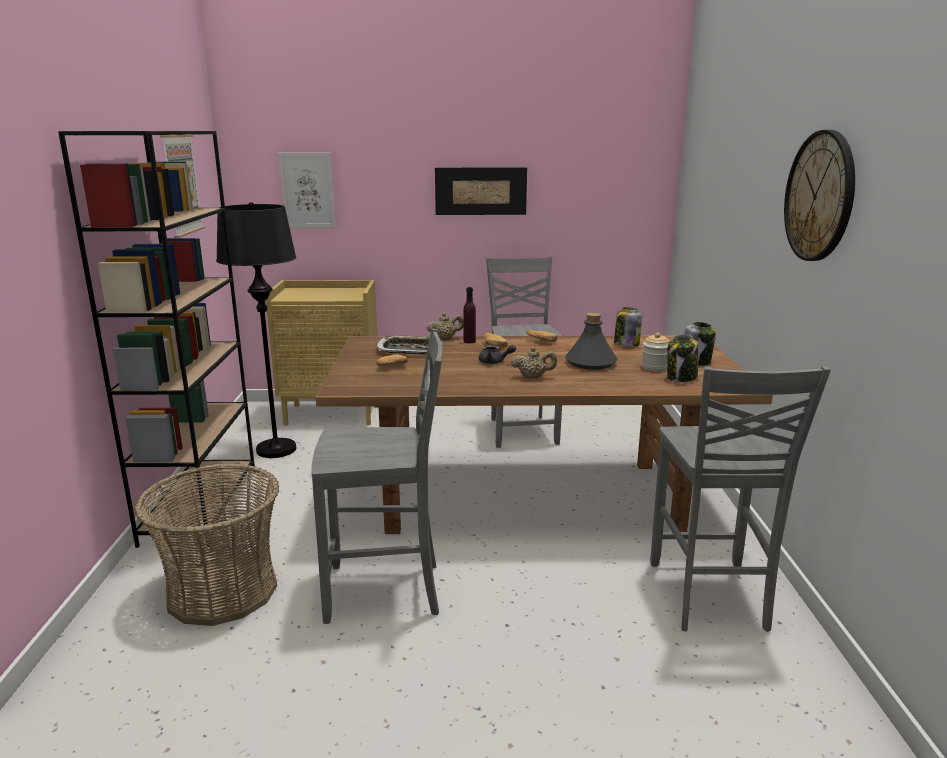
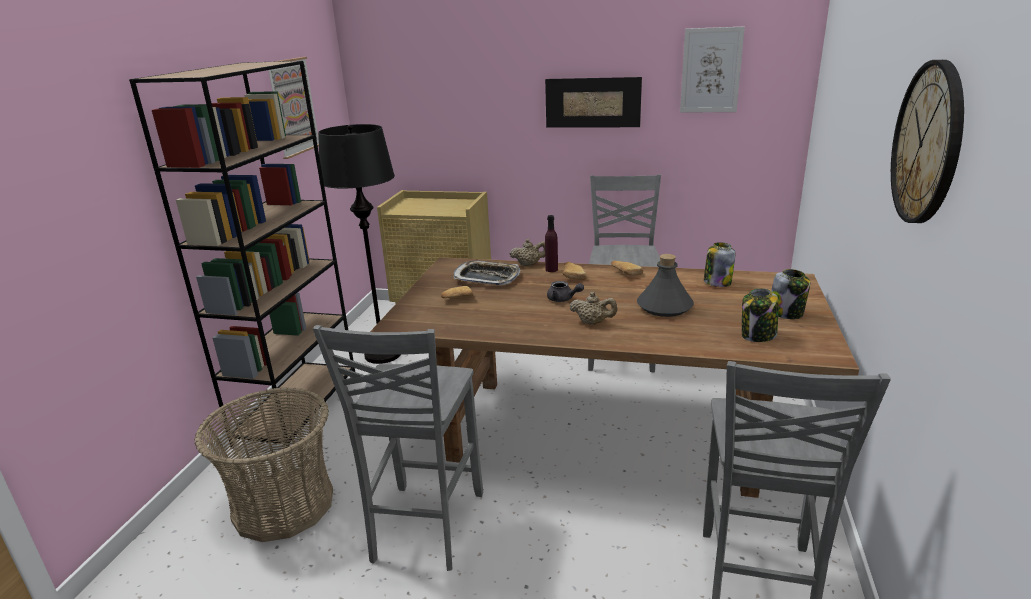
camera: 15 degrees right, 5 degrees up
(307, 190) = (423, 104): picture -> picture (711, 70)
(386, 591) = (424, 528): grey chair -> grey chair turned 90 degrees clockwise
(654, 367) = (734, 318): jar -> none

